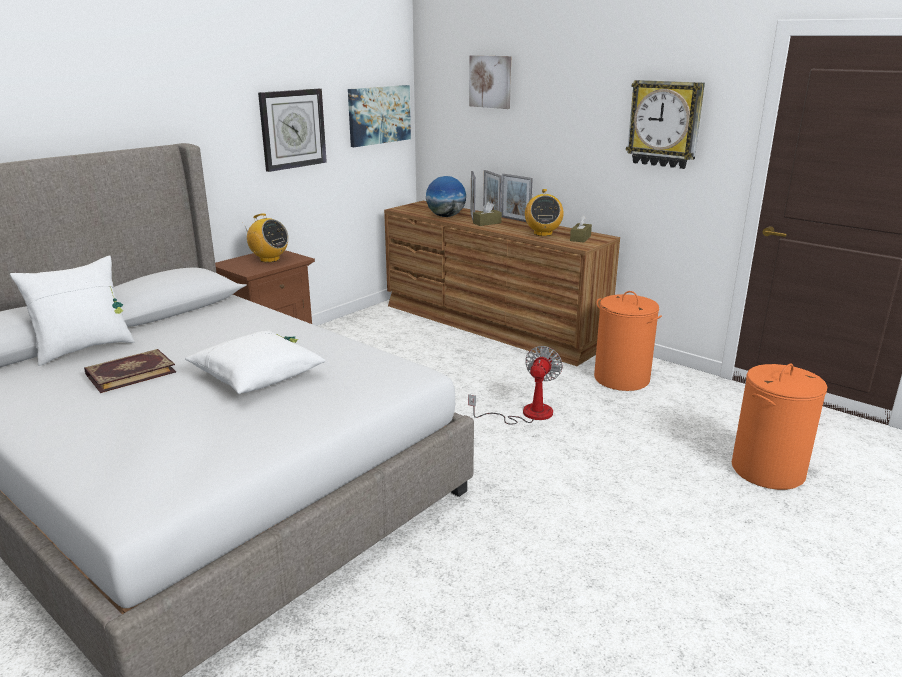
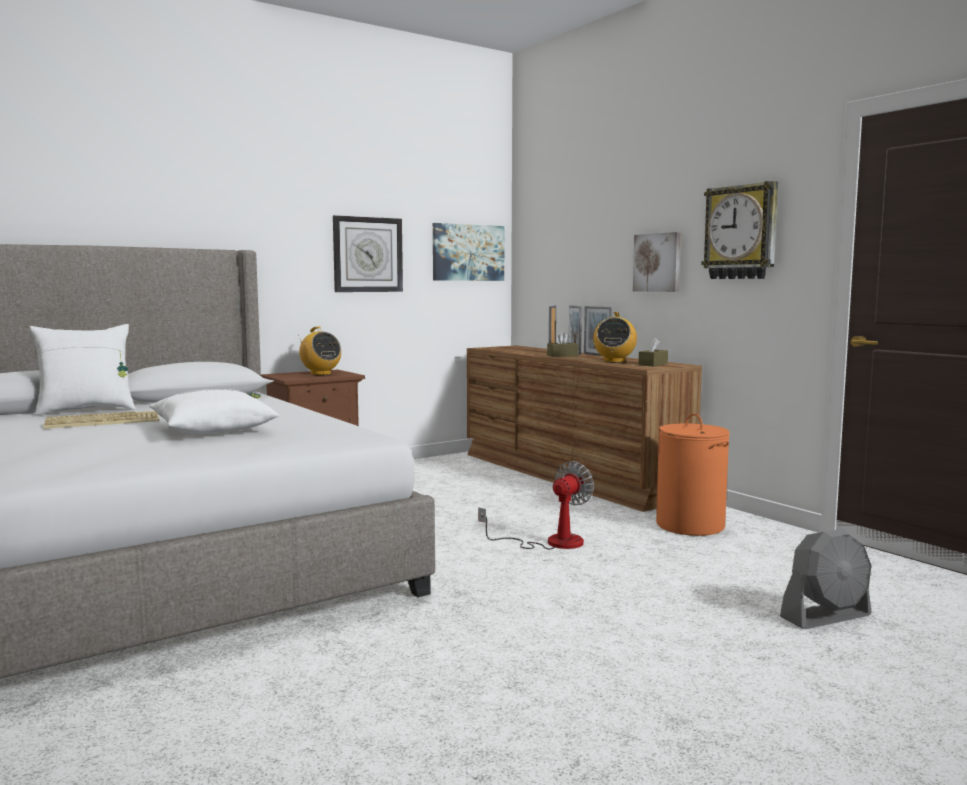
camera: 15 degrees right, 15 degrees down
(130, 373) = (104, 421): book -> keyboard
(446, 216) = (524, 352): globe -> none
(490, 81) = (577, 213): picture -> picture (657, 262)
(768, 470) = (826, 616): orange laundry basket -> grey fan

